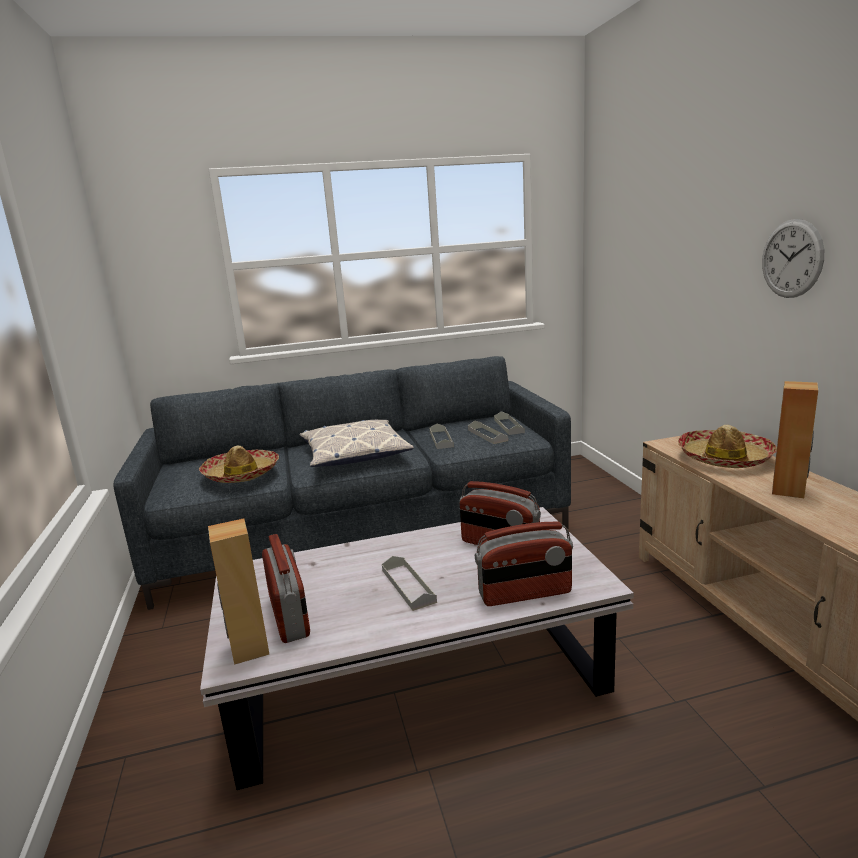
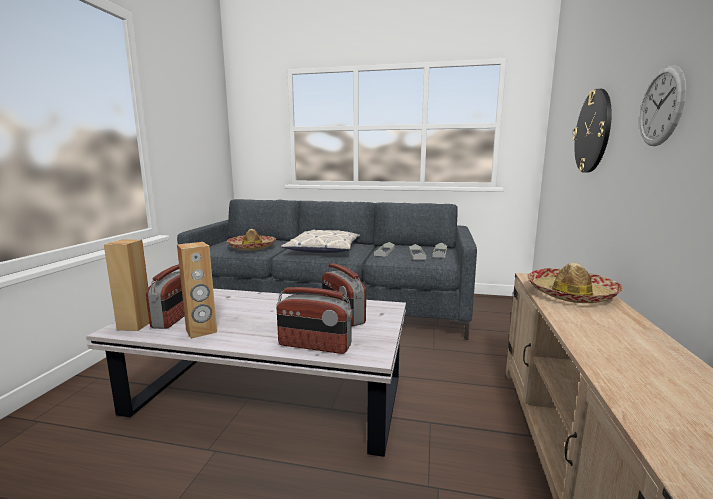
camera: 25 degrees right, 5 degrees down
(408, 586) = (255, 321): grey tray -> none
(682, 264) = (593, 131): none -> wall clock
(788, 490) = (599, 326): brown speaker -> brown speaker (201, 331)

